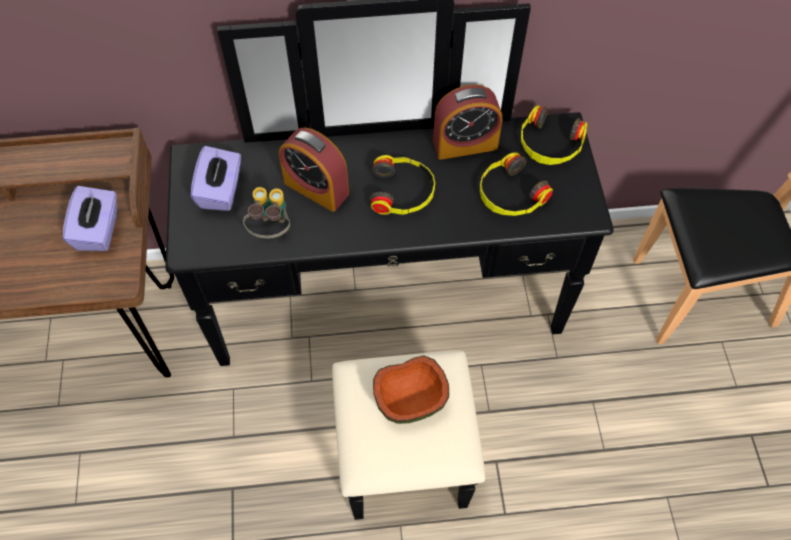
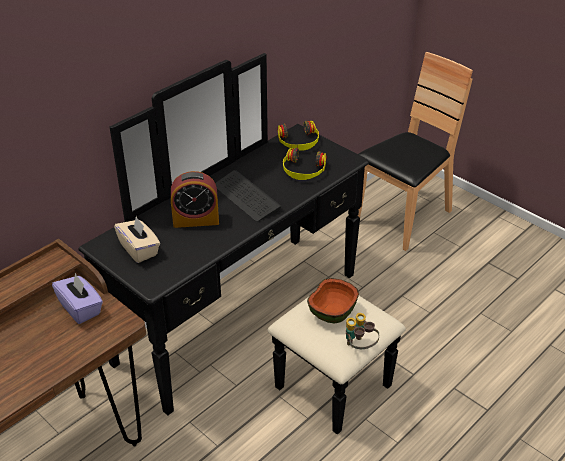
camera: 40 degrees left, 20 degrees down
(221, 191) = (139, 249): purple tissue box -> beige tissue box
(271, 229) = (192, 250): binoculars -> binoculars (359, 346)
(402, 192) = (246, 197): headphones -> keyboard
(465, 144) = (255, 162): alarm clock -> none

